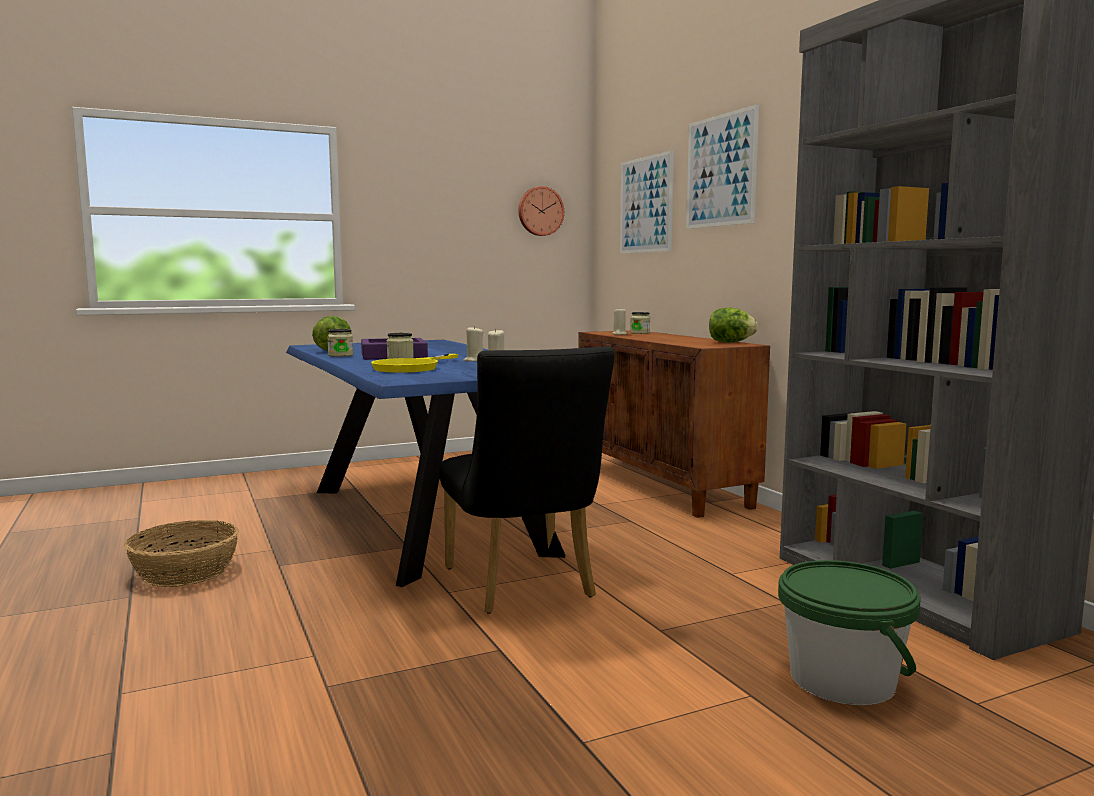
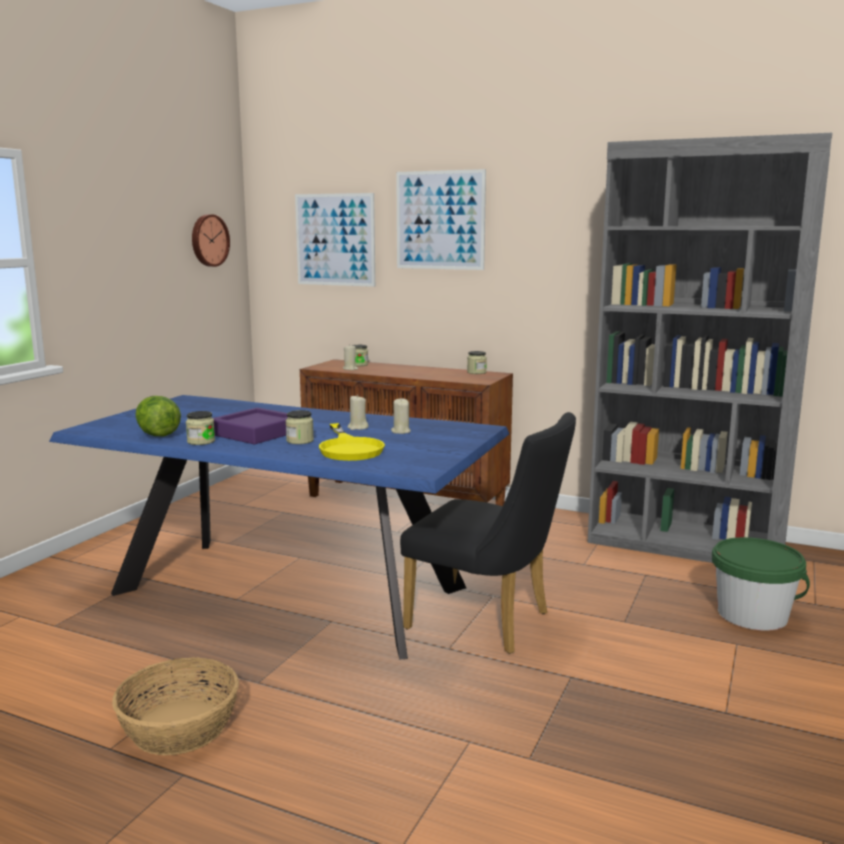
camera: 40 degrees left, 5 degrees up
(730, 342) = (476, 372): lettuce -> jar

